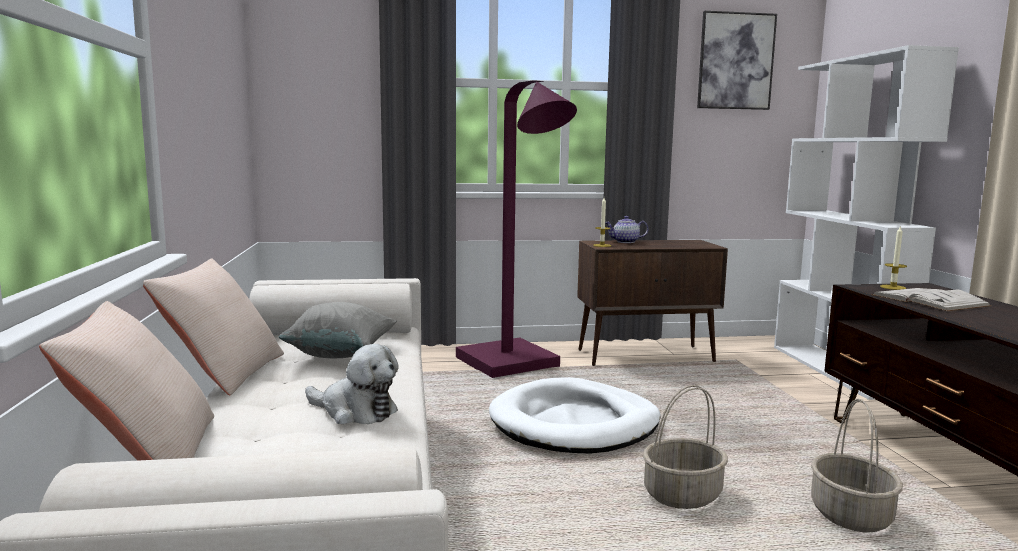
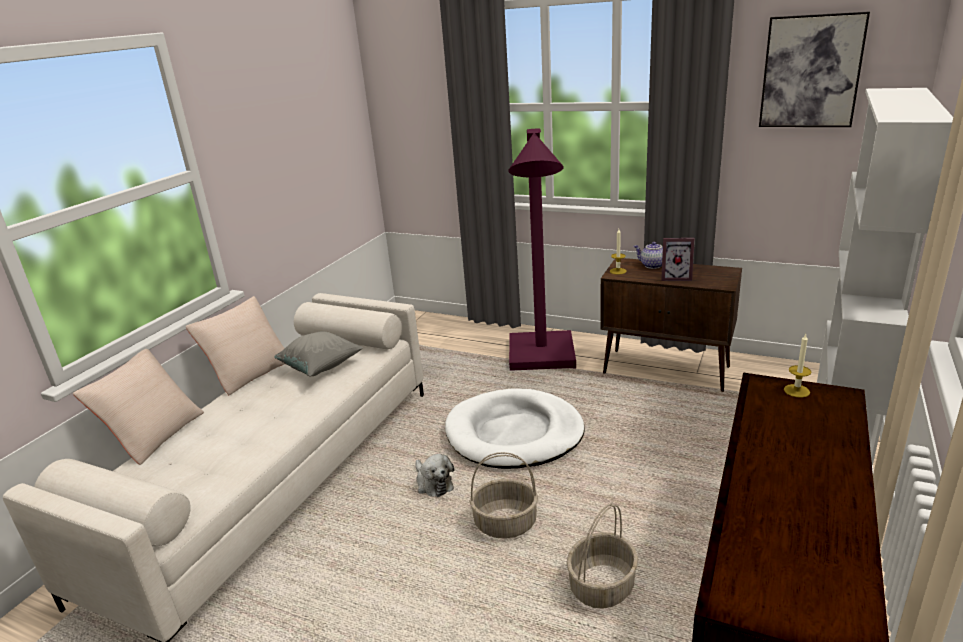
camera: 35 degrees right, 15 degrees up
(355, 411) = (264, 427): plush toy -> plush toy (433, 483)
(662, 245) = (676, 277): none -> picture frame
(929, 300) = (785, 423): white book -> none

